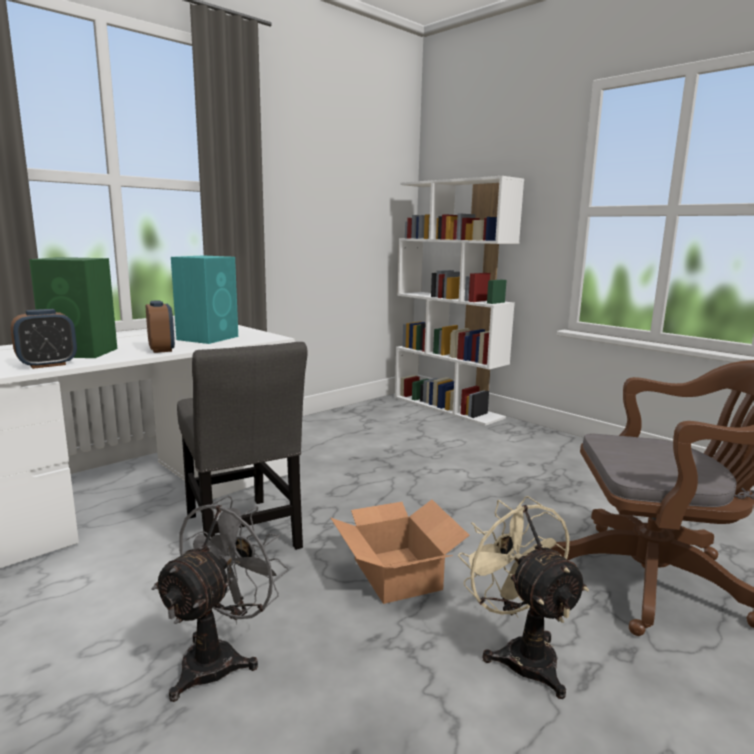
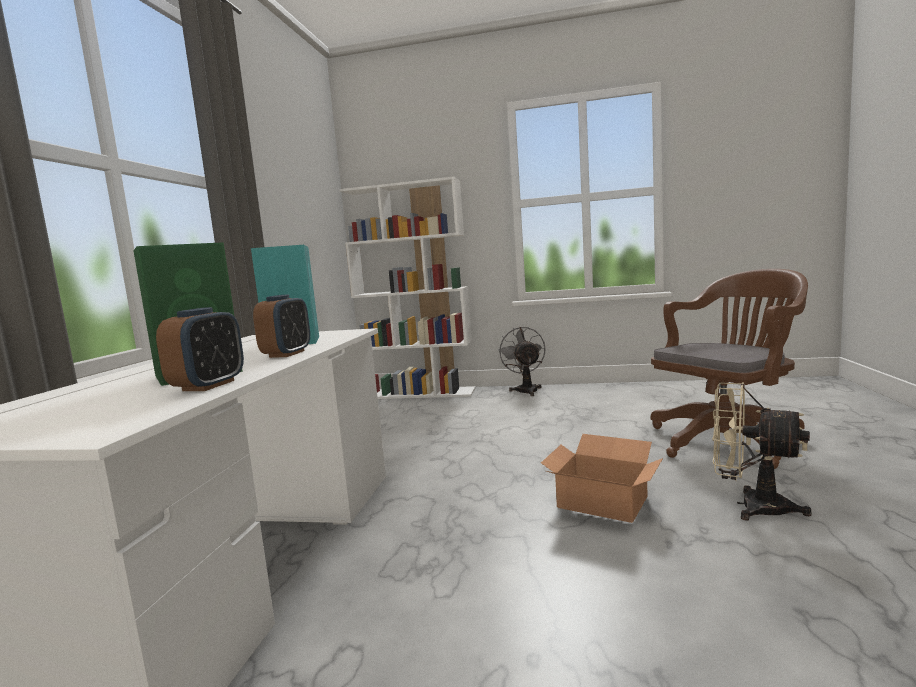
camera: 35 degrees left, 5 degrees down
(161, 349) = (287, 354): alarm clock -> alarm clock turned 75 degrees clockwise
(220, 657) = (605, 620): grey fan -> grey fan (526, 390)
(242, 535) = (436, 535): grey chair -> none

